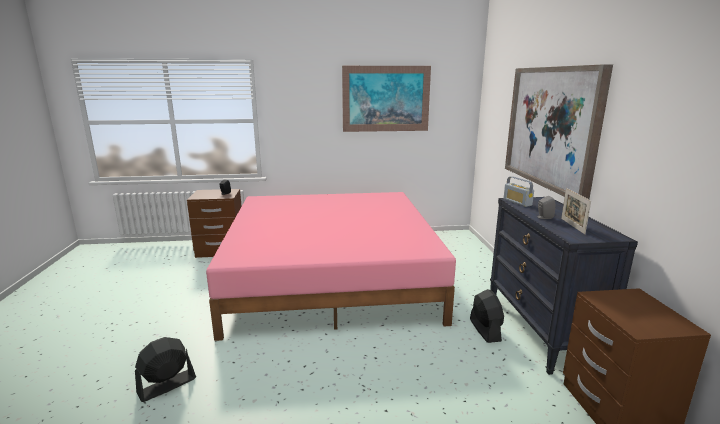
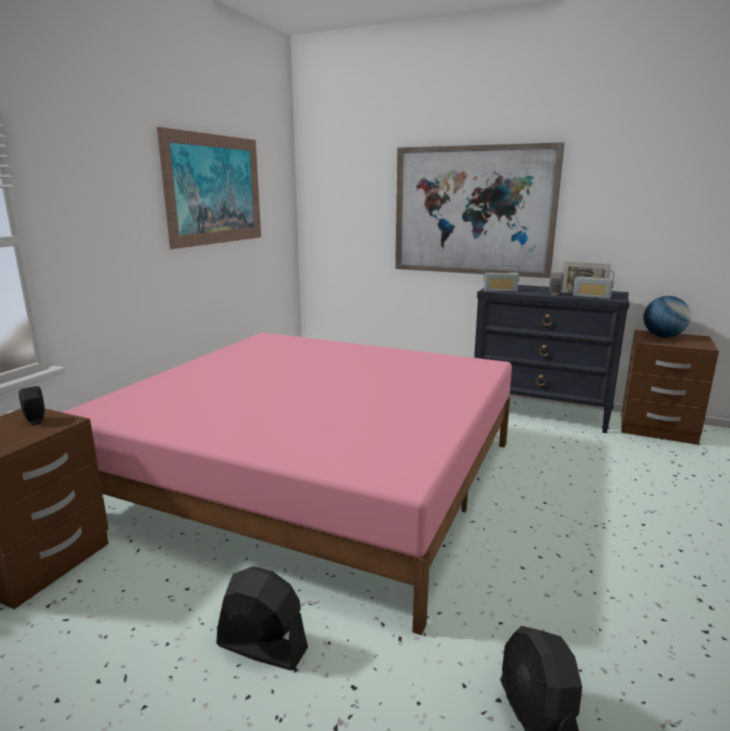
camera: 60 degrees left, 0 degrees up
(485, 330) = (524, 432): black fan -> black fan (261, 646)
(564, 229) = (591, 297): none -> radio
(637, 304) = (663, 336): none -> globe

